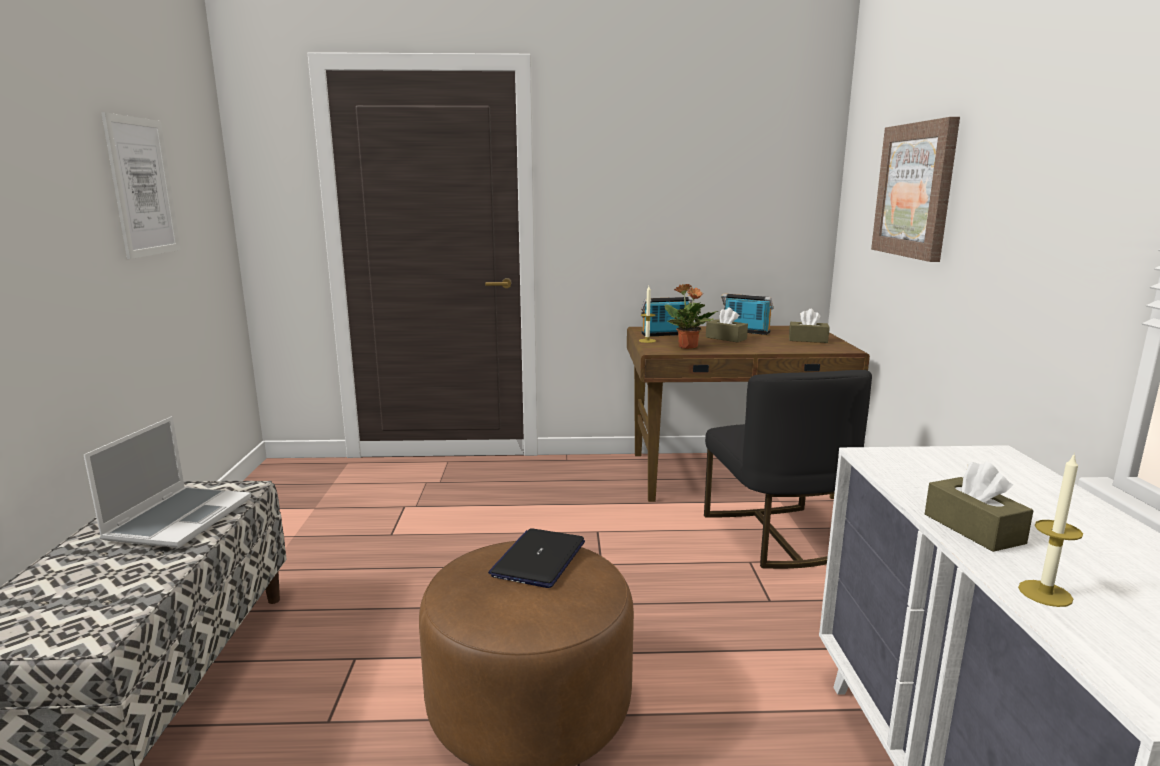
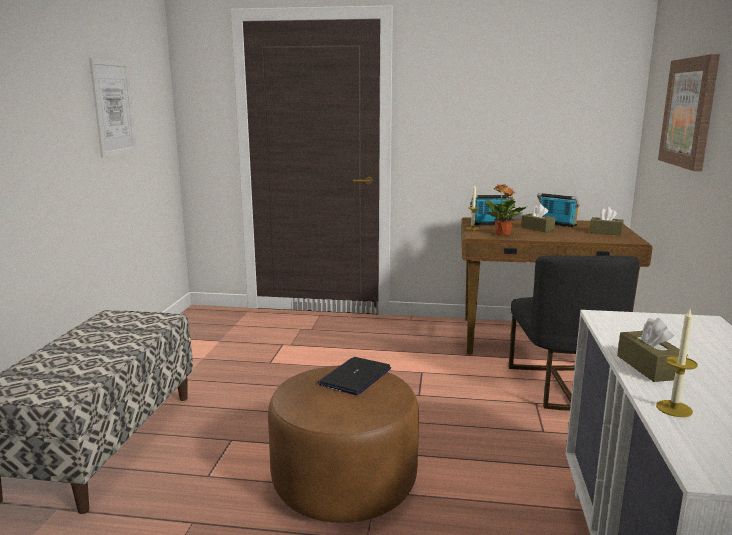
camera: 10 degrees right, 0 degrees up
(179, 518) = (123, 333): laptop -> none

